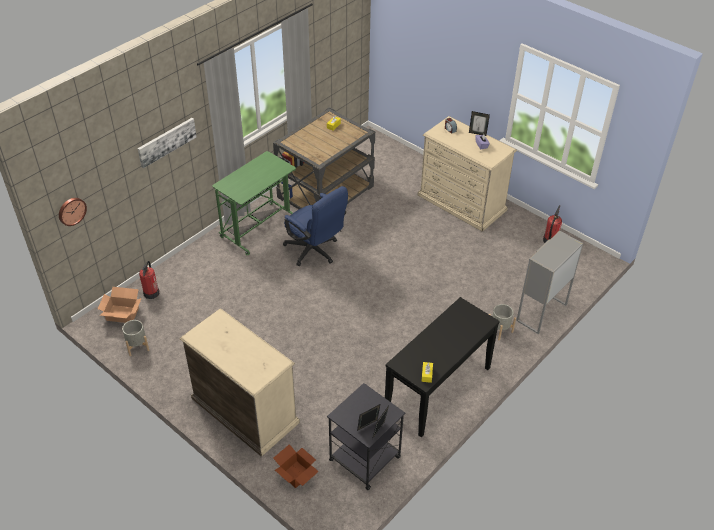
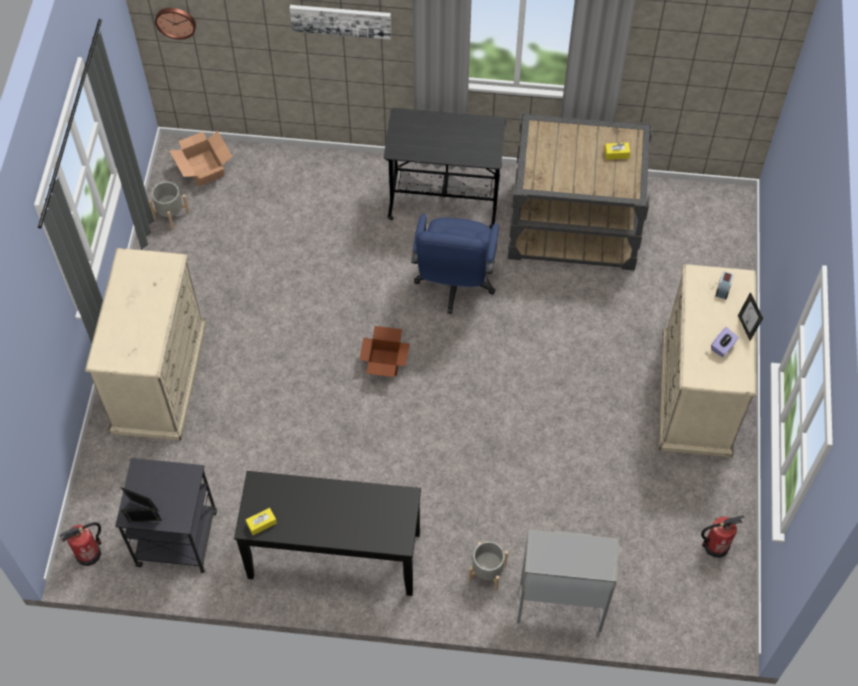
camera: 55 degrees right, 15 degrees up
(151, 293) = (255, 171): fire extinguisher -> fire extinguisher (89, 553)
(259, 228) = (444, 200): green desk -> black desk
(296, 475) = (109, 483): cardboard box -> cardboard box (384, 363)

